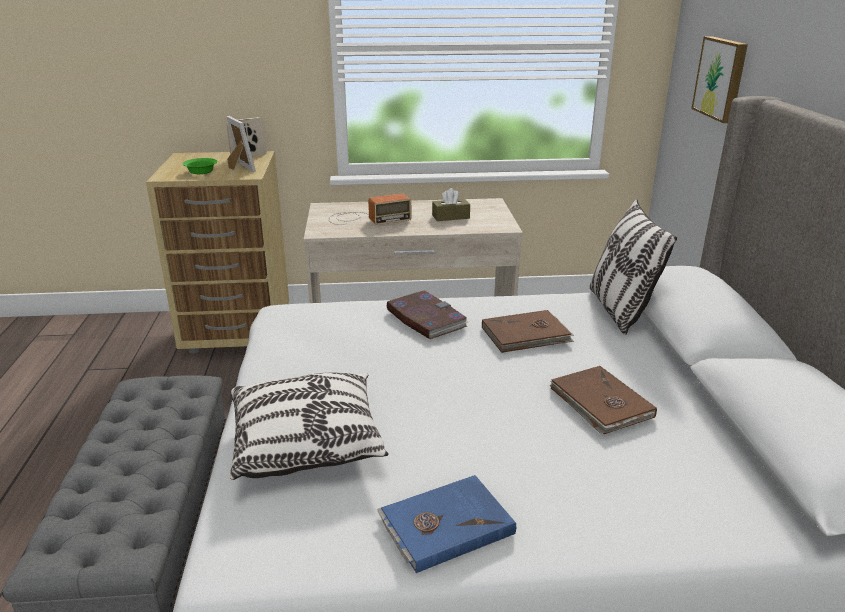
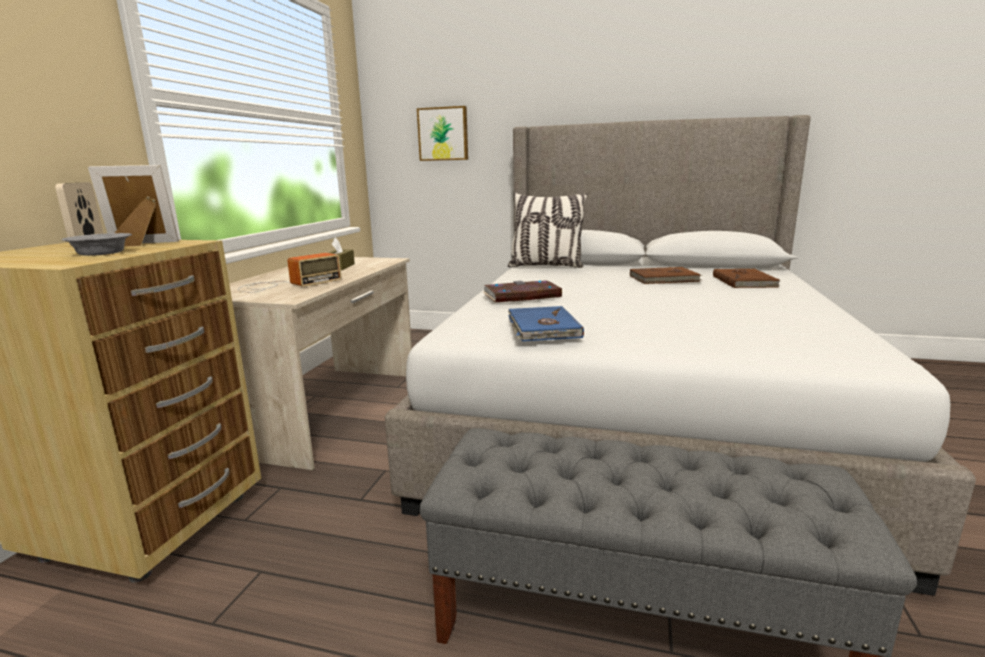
camera: 70 degrees left, 10 degrees down
(202, 172) = (102, 253): green bowl -> grey bowl
(307, 443) = (714, 336): pillow -> none
(366, 218) = (286, 284): radio -> radio turned 45 degrees clockwise
(445, 525) = (805, 313): blue book -> blue book (542, 328)
(526, 335) = (568, 281): brown book -> brown book (745, 281)

